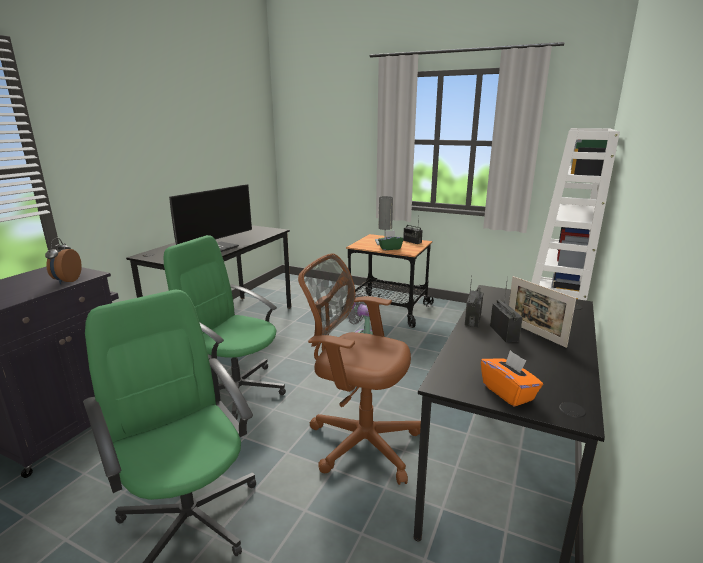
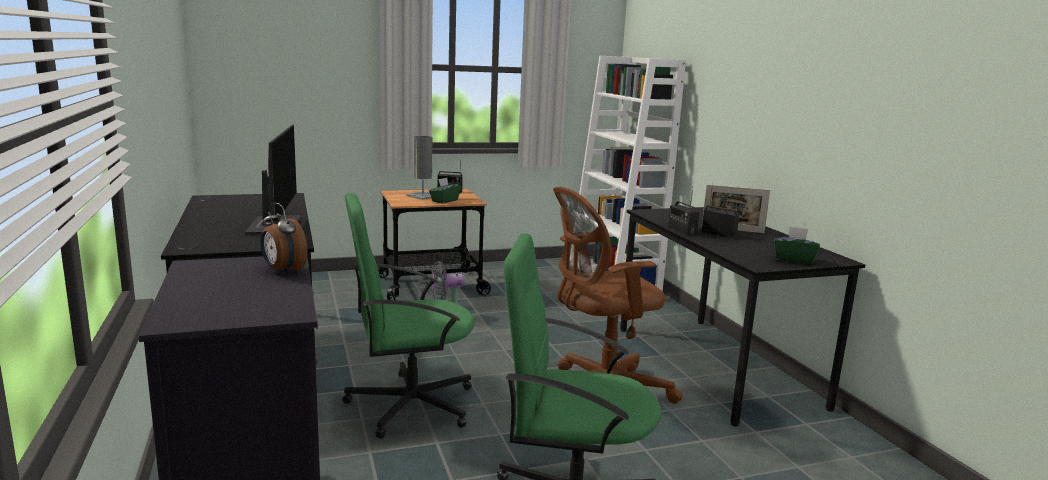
camera: 45 degrees left, 5 degrees down
(508, 392) = (793, 260): orange tissue box -> green tissue box

